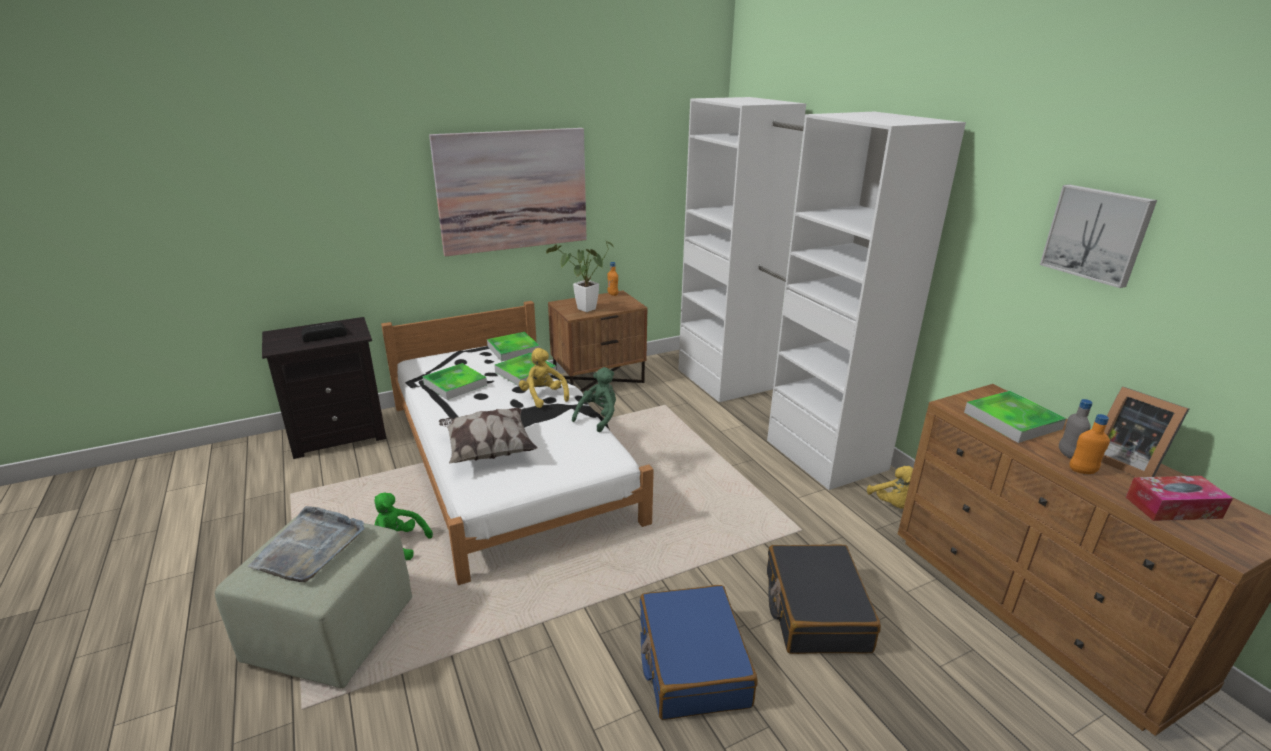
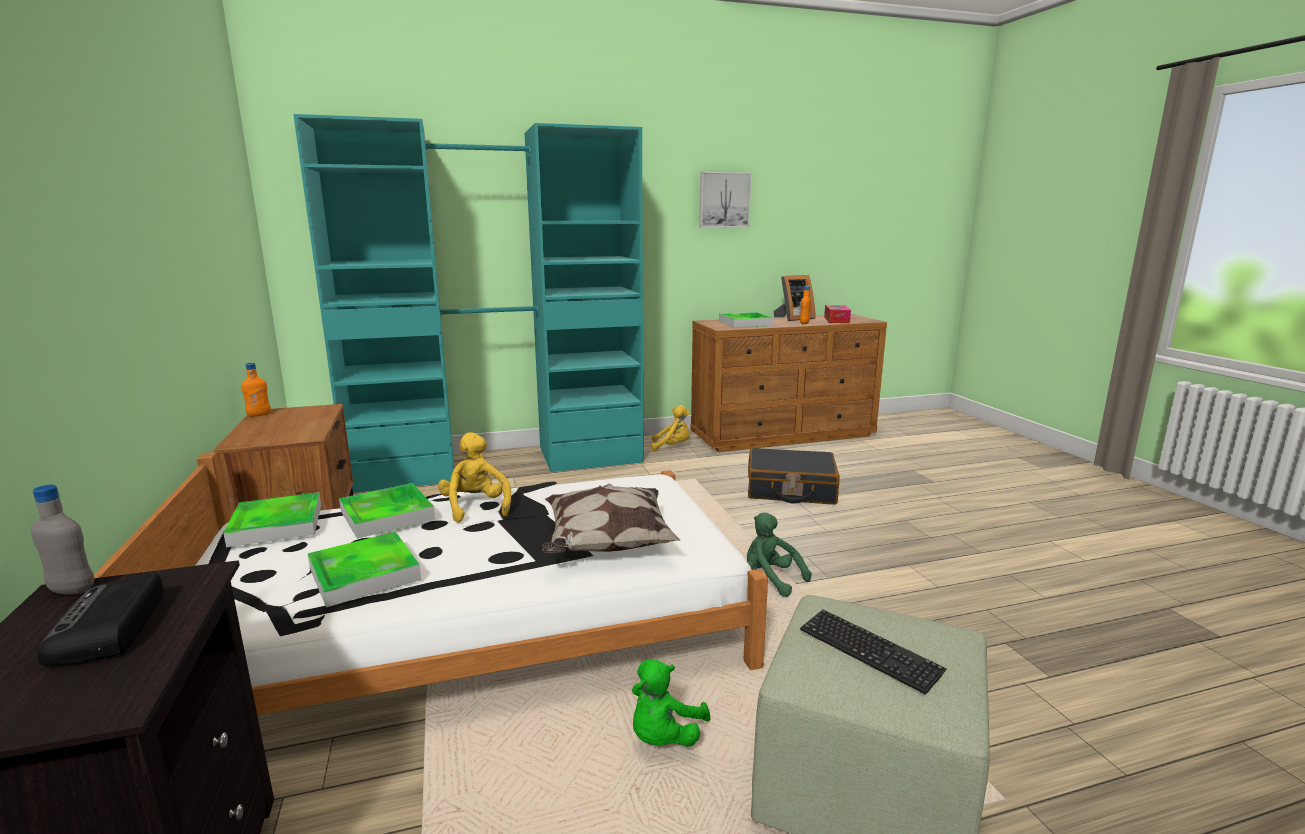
camera: 80 degrees left, 10 degrees down
(310, 547) = (869, 651): grey tray -> keyboard
(513, 190) = (144, 244): picture -> none
(543, 396) = (476, 507): yellow plush toy -> yellow plush toy turned 90 degrees clockwise
(583, 310) = (296, 431): potted plant -> none
(598, 417) = (558, 481): green plush toy -> green plush toy (770, 580)
(692, 663) = (854, 539): blue suitcase -> none
(771, 413) = (501, 463): white wardrobe -> turquoise wardrobe
(1067, 454) = (786, 322): grey bottle -> grey bottle (72, 590)

